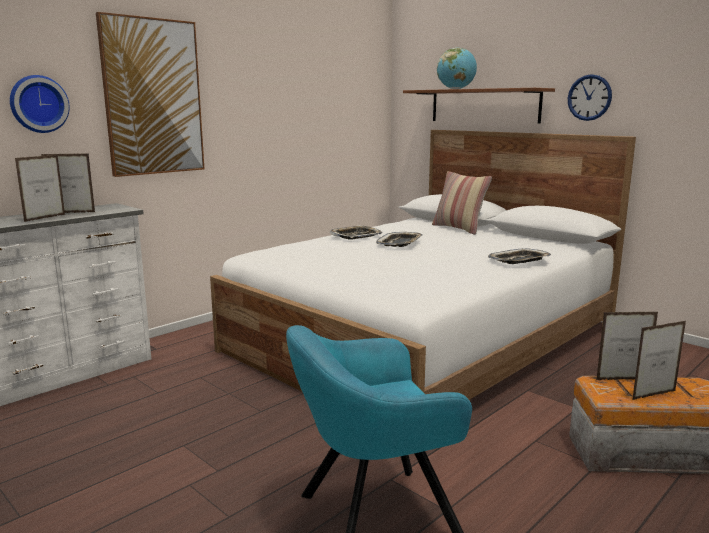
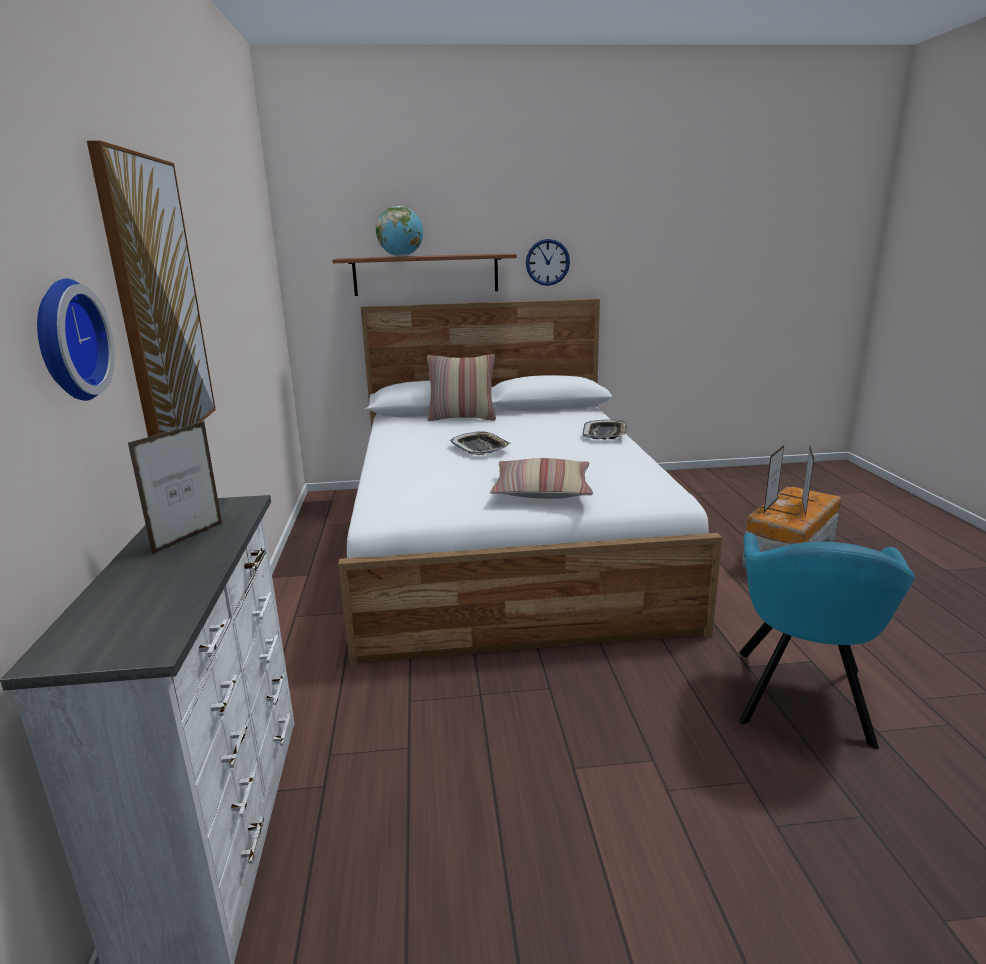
camera: 50 degrees left, 5 degrees up
(45, 218) = (193, 562): picture frame -> none
(352, 272) = (542, 490): none -> pillow
(355, 236) = (411, 454): tray -> none

